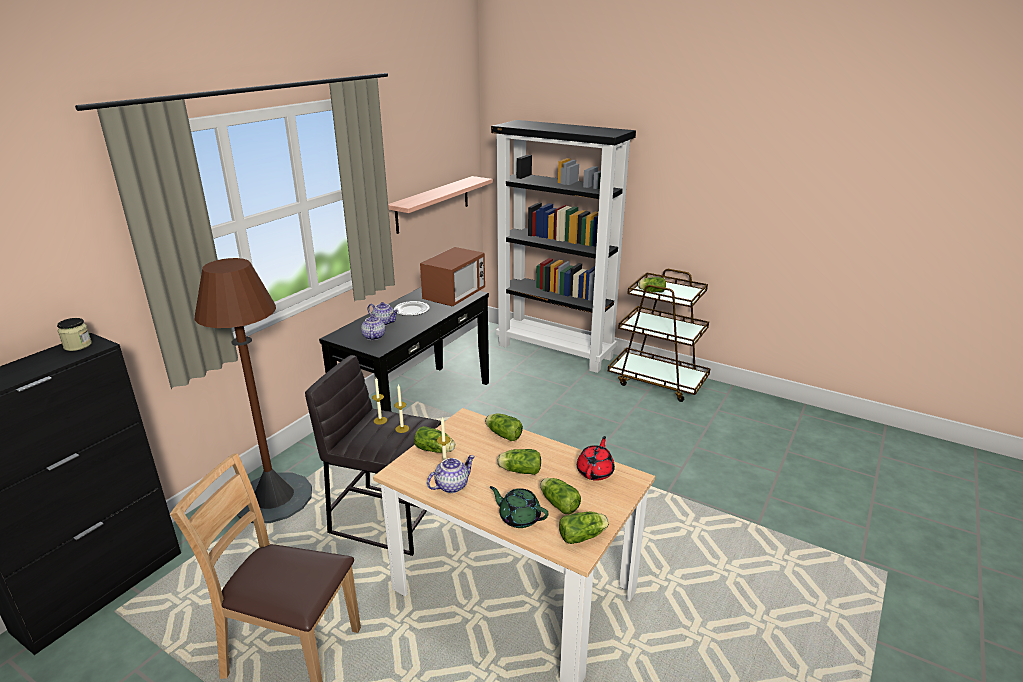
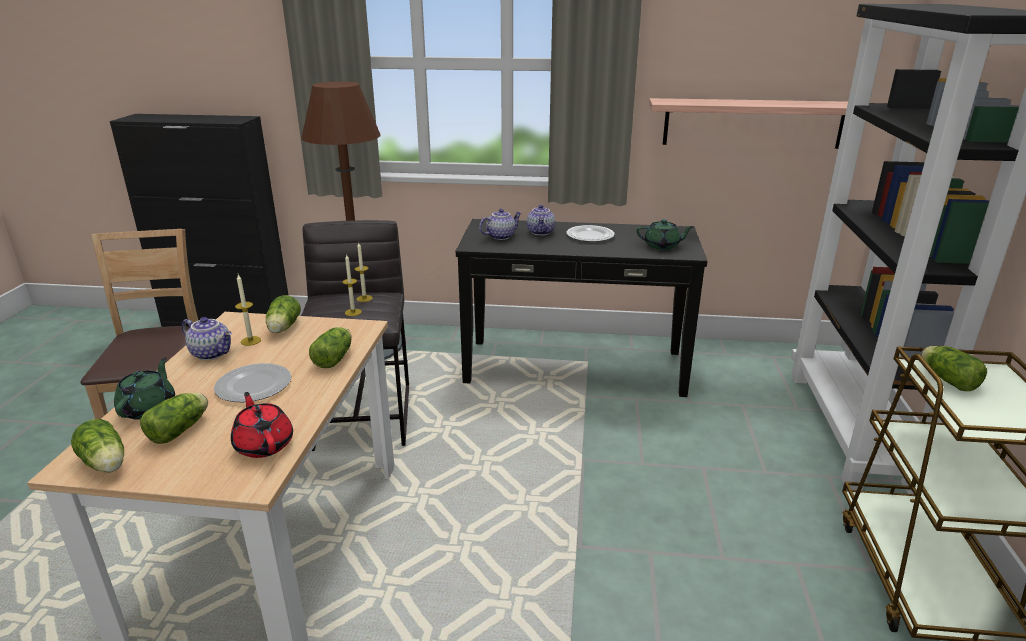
camera: 65 degrees right, 0 degrees up
(77, 345) = (233, 118): jar -> none
(454, 296) = (662, 246): microwave -> green teapot
(519, 470) = (253, 386): lettuce -> plate
(595, 471) = (264, 444): red teapot -> red teapot turned 120 degrees counterclockwise

